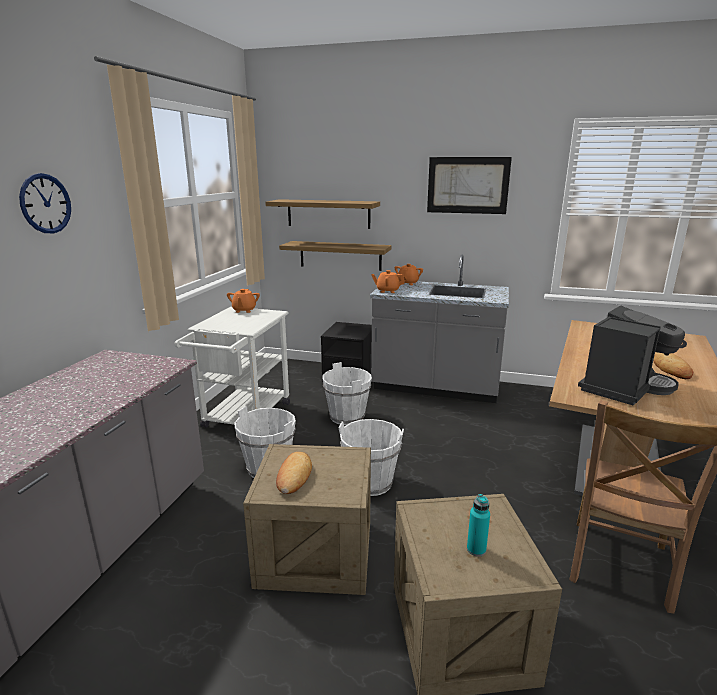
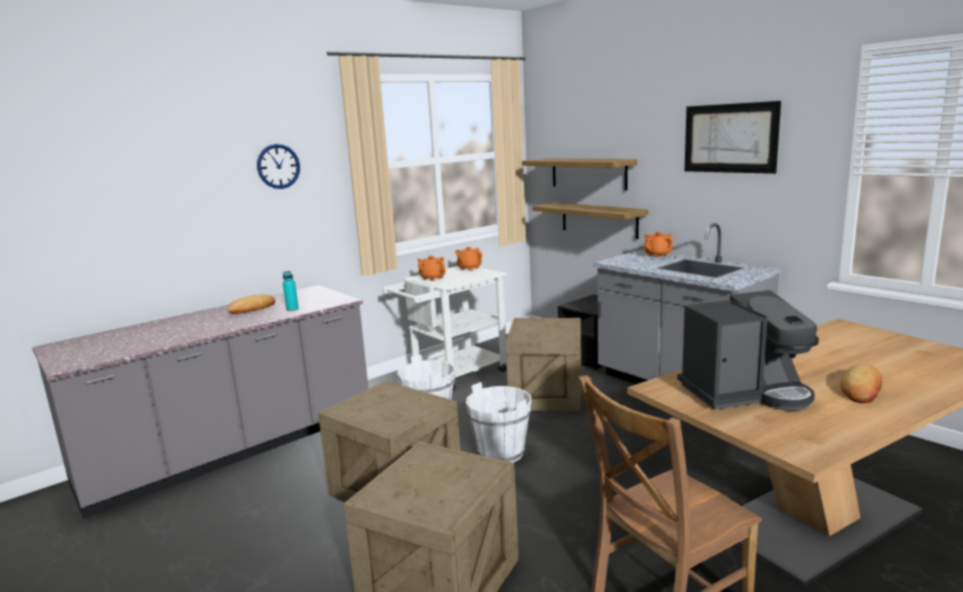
camera: 35 degrees right, 5 degrees down
(294, 476) = (371, 405): bread -> bread (252, 308)
(347, 417) = (546, 394): white bucket -> crate
(387, 291) = (617, 261): orange teapot -> orange teapot (432, 278)
(476, 549) = (426, 489): turquoise bottle -> turquoise bottle (292, 309)

